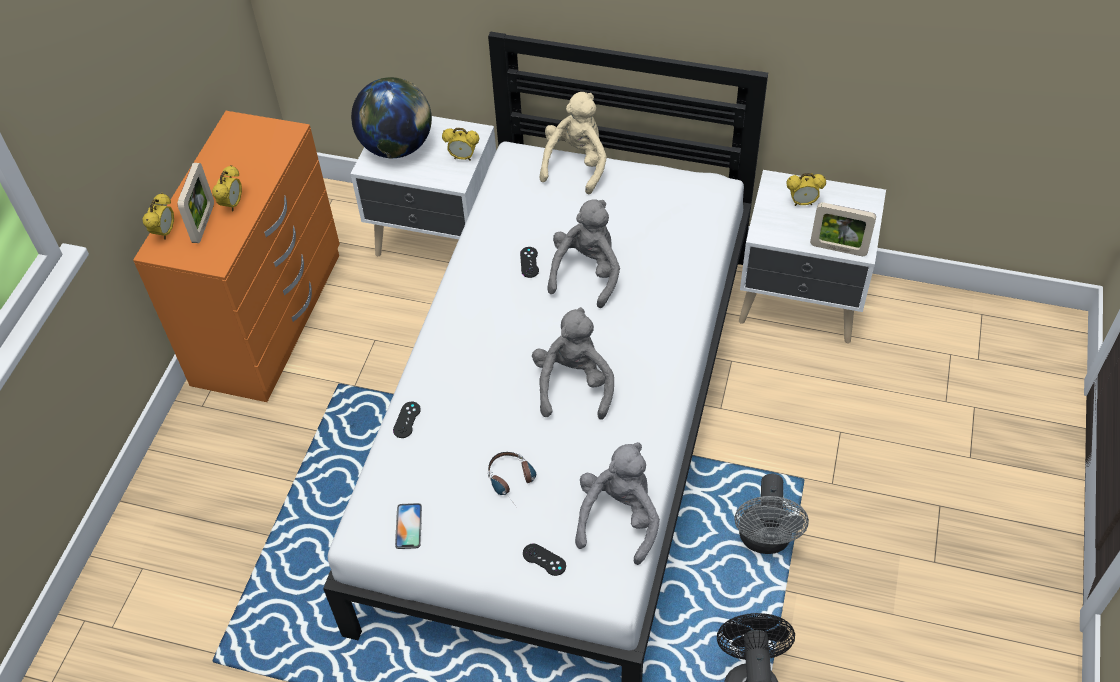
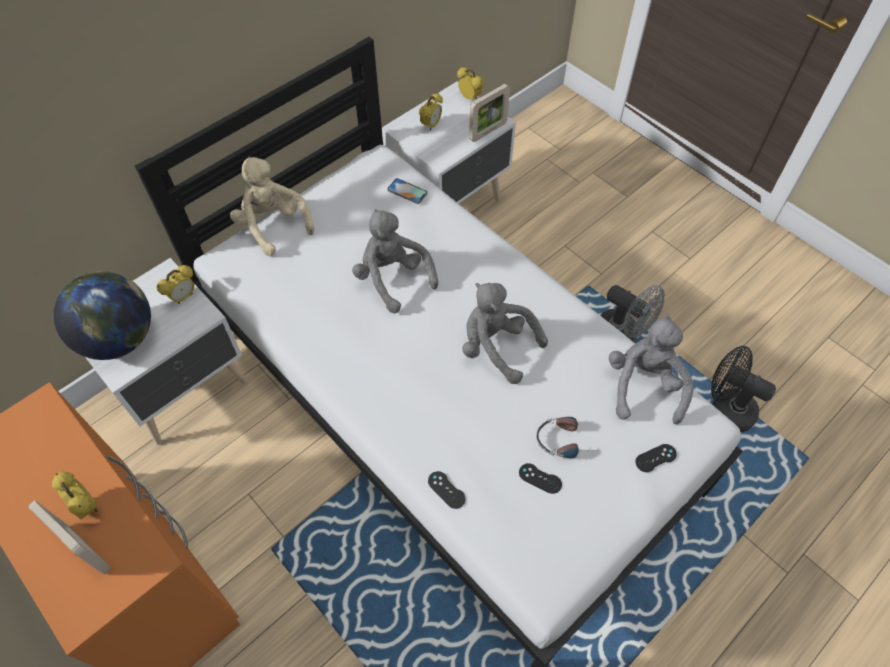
camera: 60 degrees left, 5 degrees up
(165, 232) = (60, 598): alarm clock -> alarm clock (470, 98)
(408, 526) = (562, 547): phone -> phone (407, 191)
(529, 262) = (348, 310): black game controller -> black game controller (540, 478)
(619, 518) = (644, 385): grey plush toy -> grey plush toy turned 45 degrees clockwise

